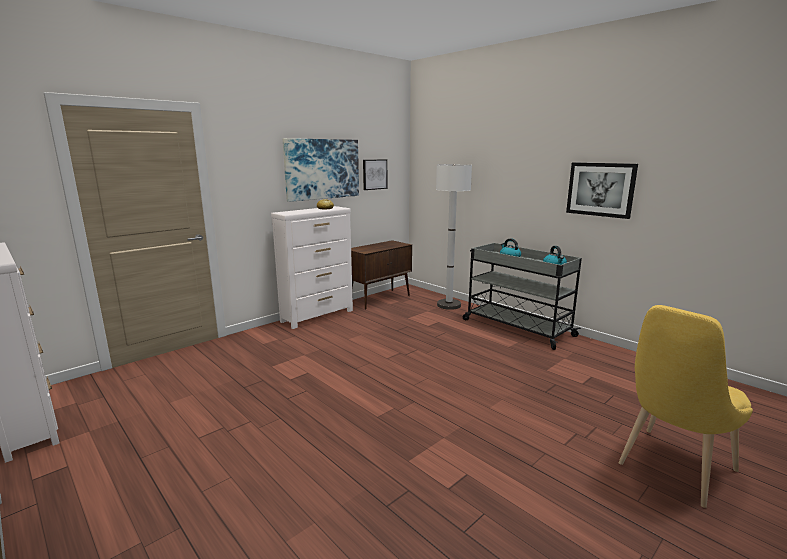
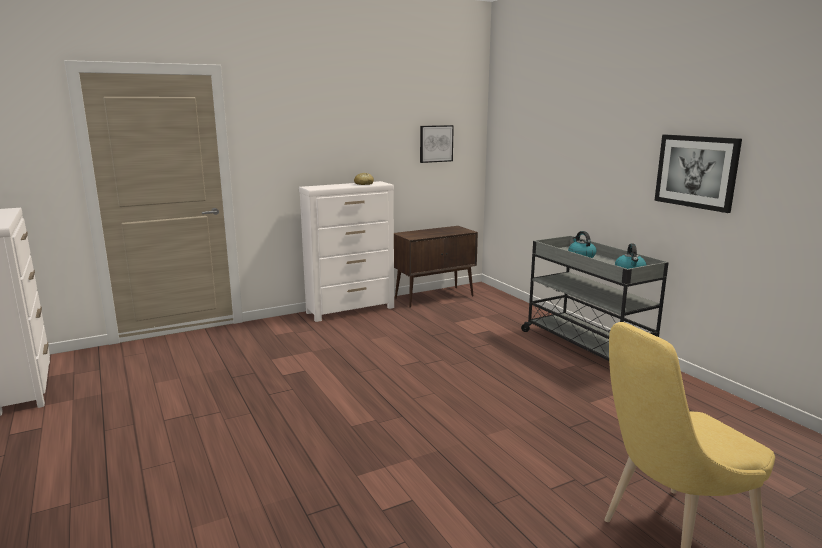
camera: 15 degrees right, 0 degrees up
(322, 169) = (366, 137): picture -> none
(449, 305) = (515, 312): white floor lamp -> none

